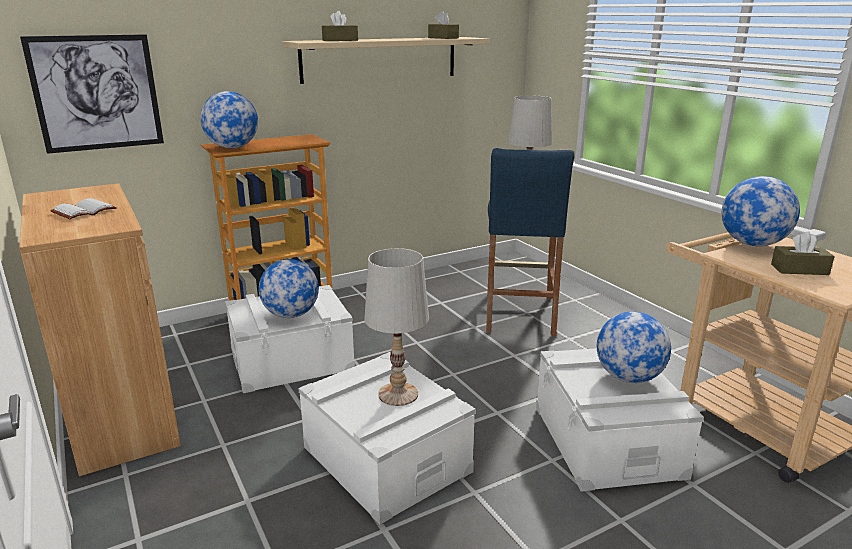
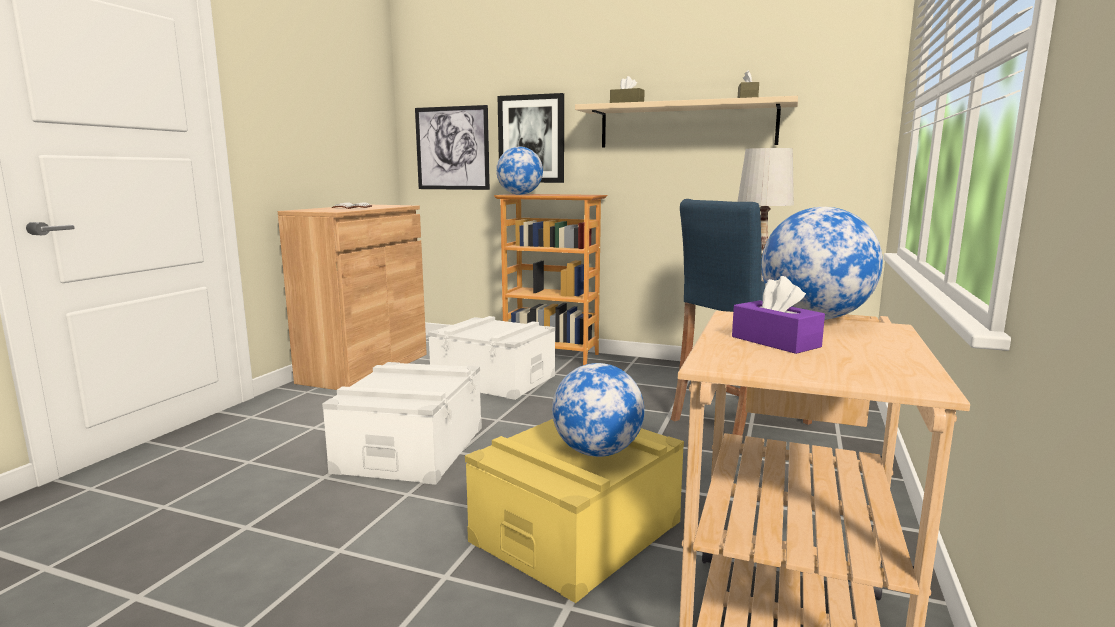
camera: 50 degrees right, 10 degrees down
(214, 77) = (531, 139): none -> picture
(291, 315) = (485, 332): globe -> none
(398, 394) = (417, 385): white table lamp -> none
(607, 441) = (577, 531): white storage box -> yellow storage box
(799, 269) = (775, 342): brown tissue box -> purple tissue box

